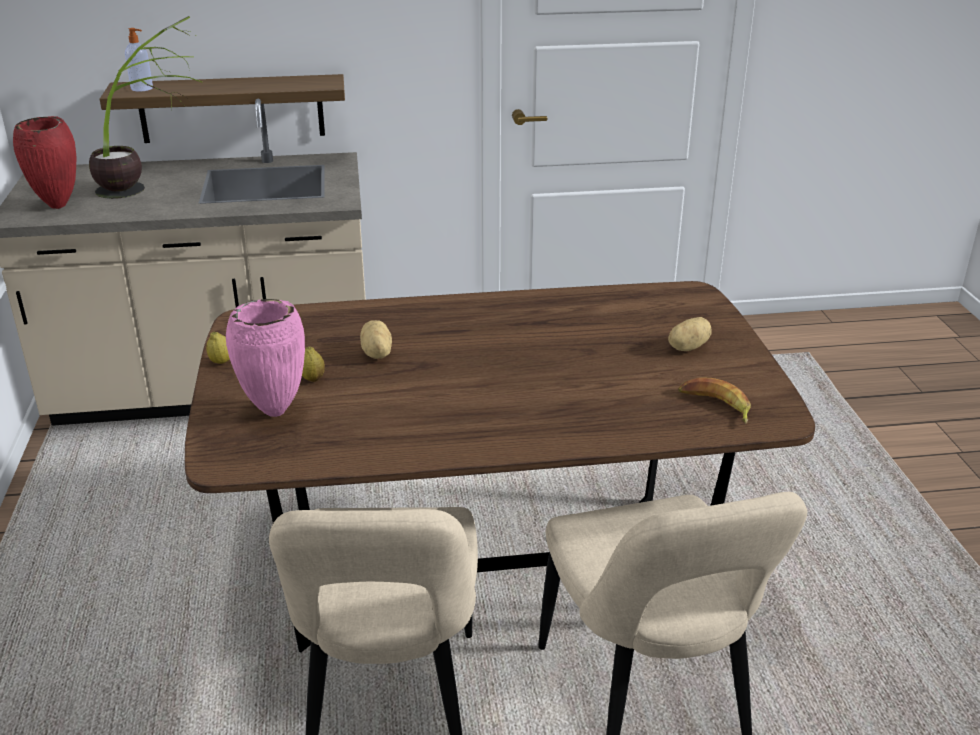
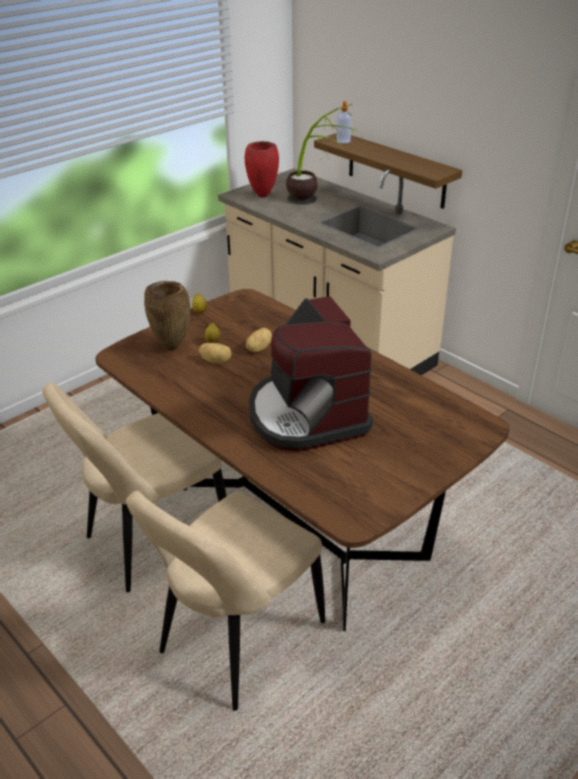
camera: 55 degrees right, 5 degrees up
(274, 411) = (172, 347): pink vase -> brown vase
(557, 374) = (307, 415): none -> coffee machine
(687, 347) = (402, 451): potato -> potato (216, 361)
(715, 405) = (340, 489): banana -> none

